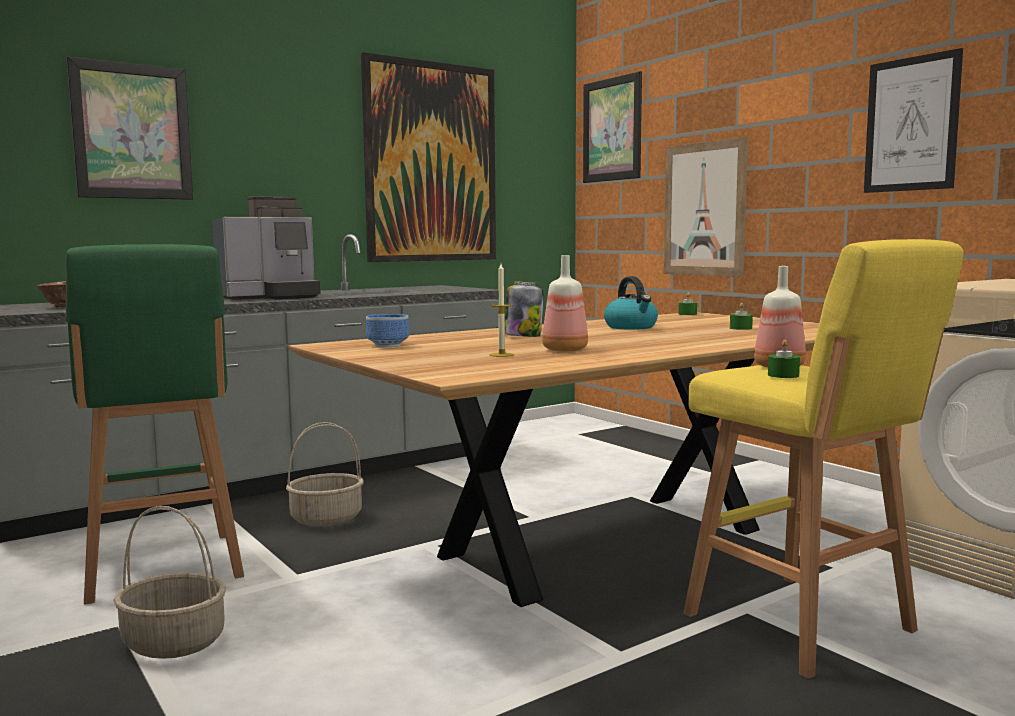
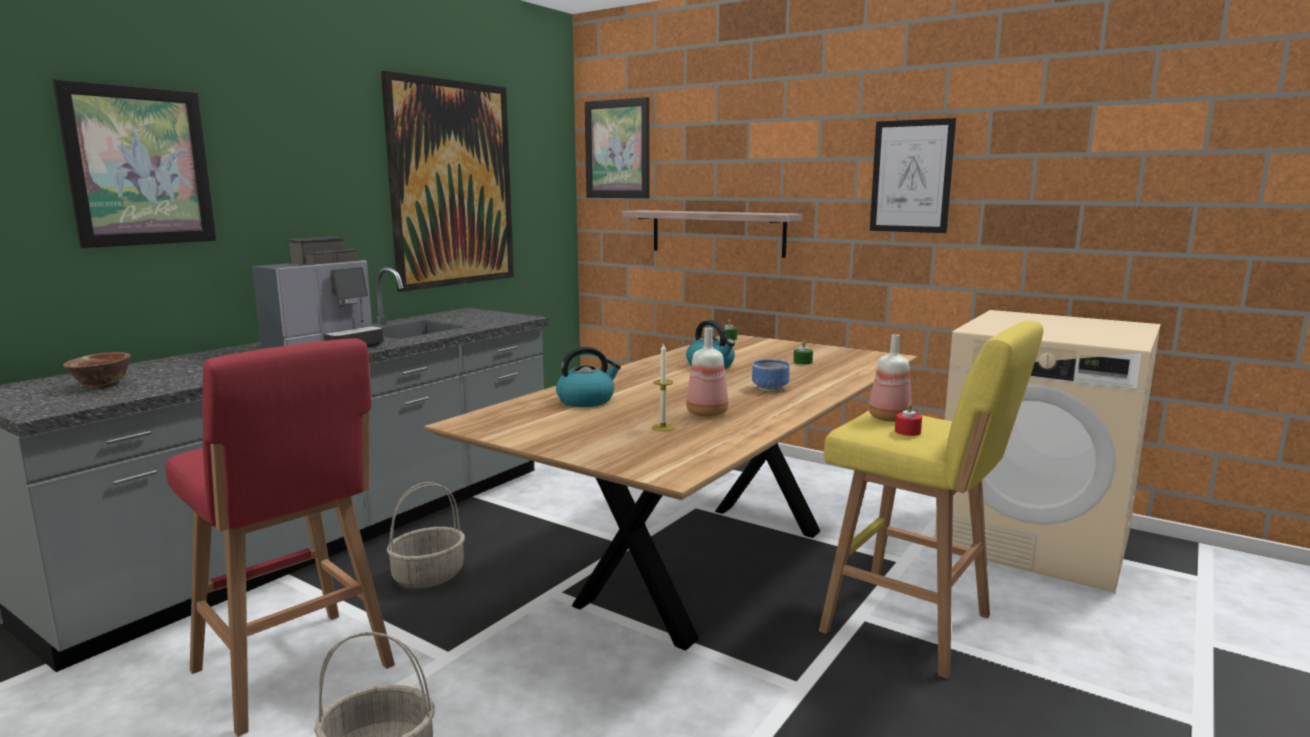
camera: 20 degrees left, 5 degrees up
(163, 569) = (295, 671): green stool -> red stool
(387, 345) = (530, 418): bowl -> bowl (769, 388)
(460, 339) = (586, 400): none -> kettle
(523, 336) = (637, 390): jar -> none
(704, 209) = (717, 233): picture -> shelf
(783, 375) = (907, 431): green candle -> red candle

